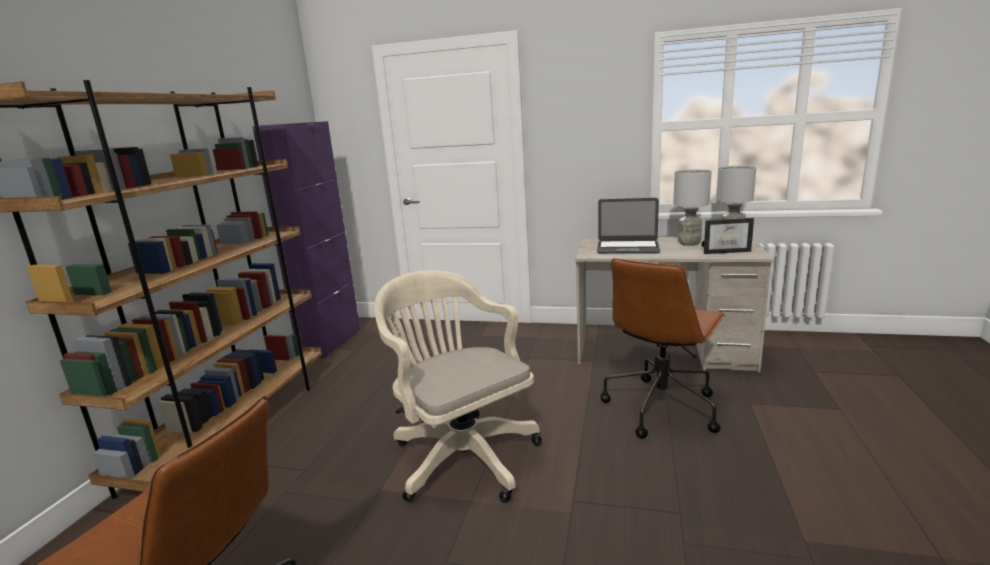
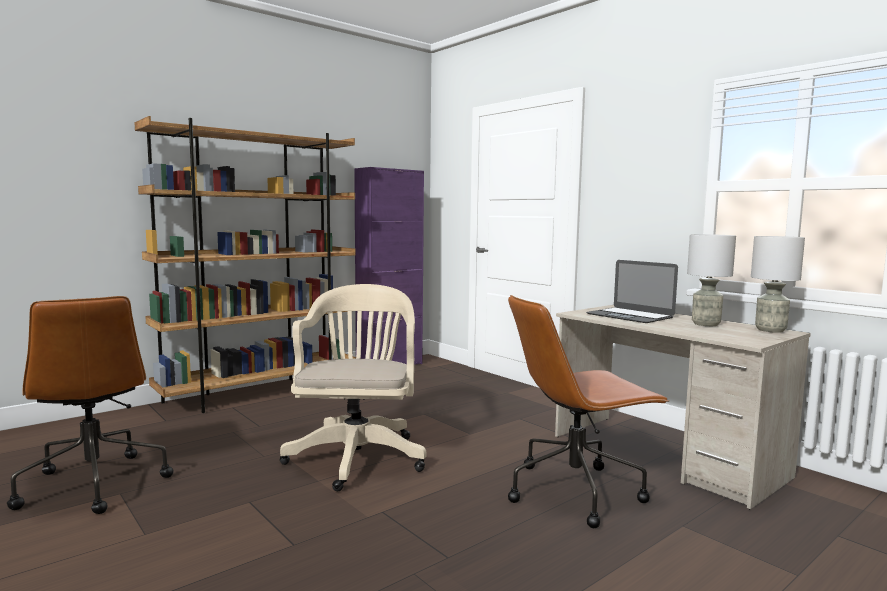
camera: 35 degrees right, 10 degrees down
(726, 251) = (725, 335): picture frame -> none

